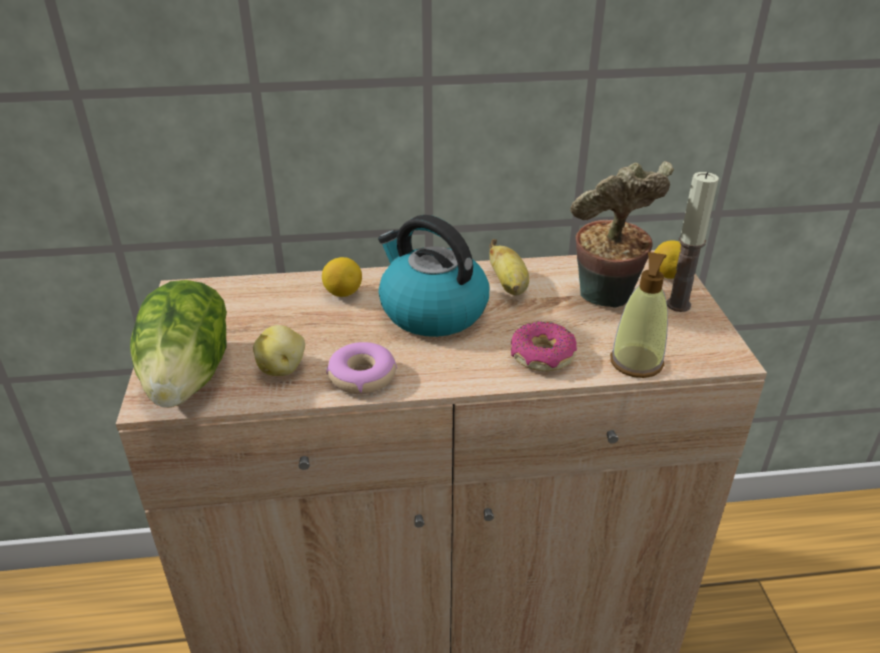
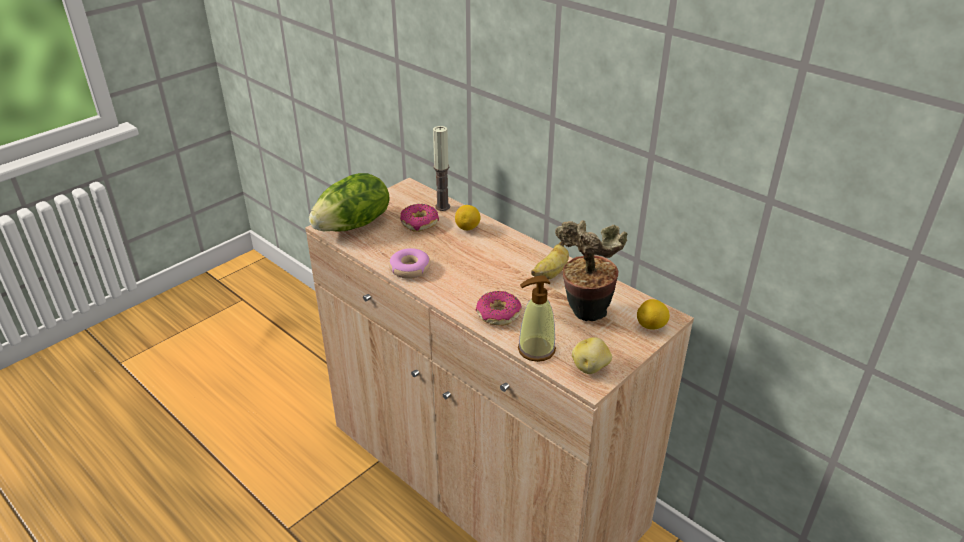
camera: 50 degrees right, 0 degrees up
(275, 321) = (420, 223): none -> donut
(282, 368) = (388, 244): potato -> potato (590, 367)
(431, 311) = (490, 261): kettle -> none
(678, 305) = (621, 343): candle -> candle (442, 207)

